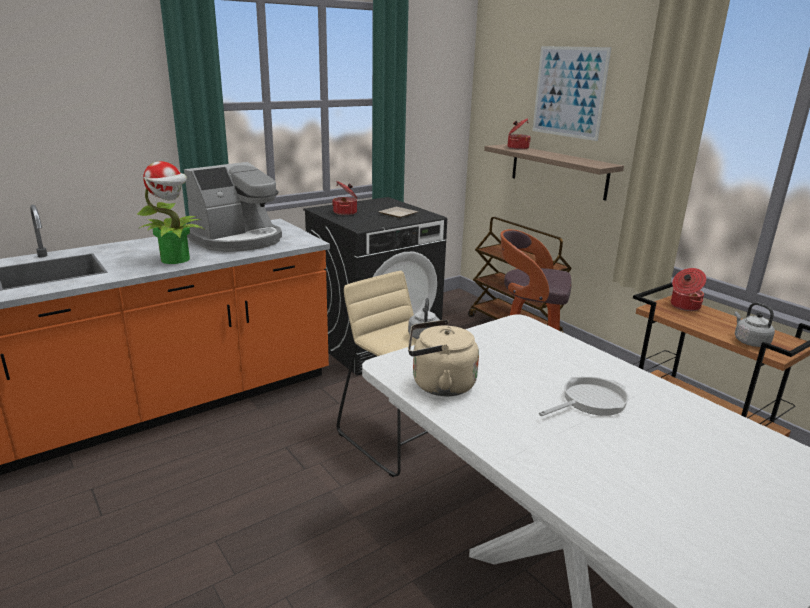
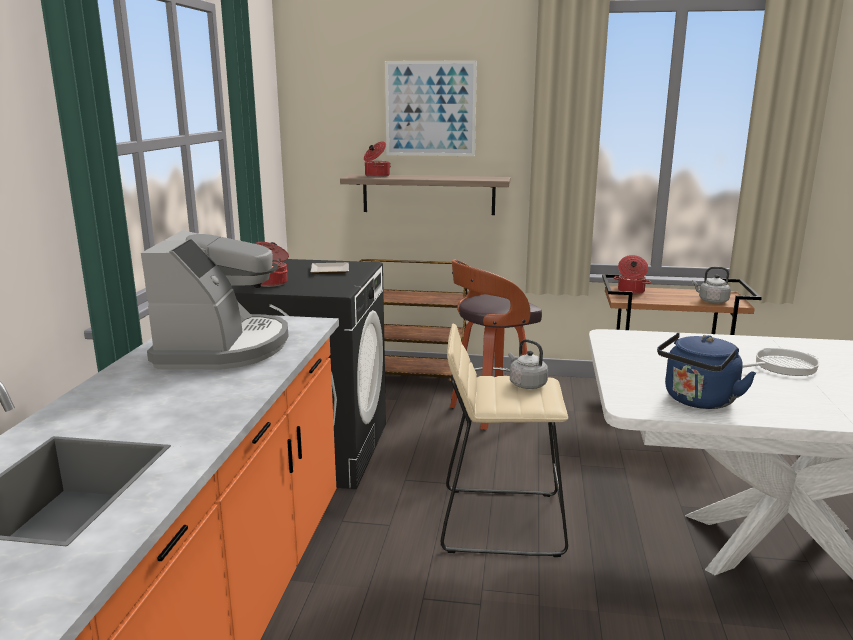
camera: 45 degrees left, 5 degrees down
(176, 259) = (218, 394): potted plant -> none
(439, 385) = (698, 401): beige kettle -> blue kettle
(590, 401) = (781, 366): frying pan -> frying pan turned 60 degrees clockwise

